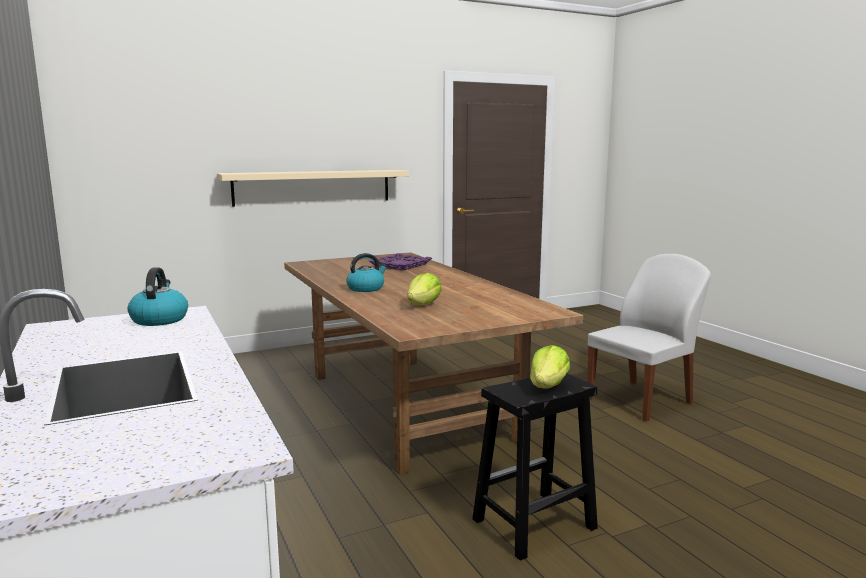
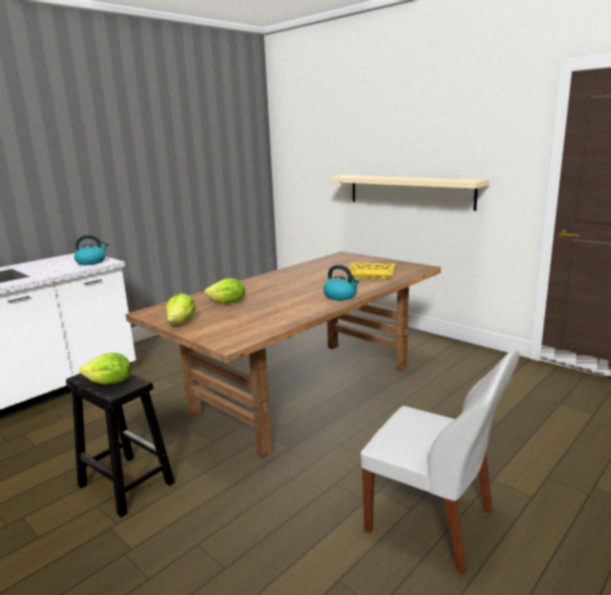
camera: 70 degrees right, 5 degrees up
(366, 288) = (270, 282): kettle -> kettle (341, 296)
(400, 265) = (371, 274): purple tray -> yellow tray
(471, 322) = (181, 323): none -> lettuce

